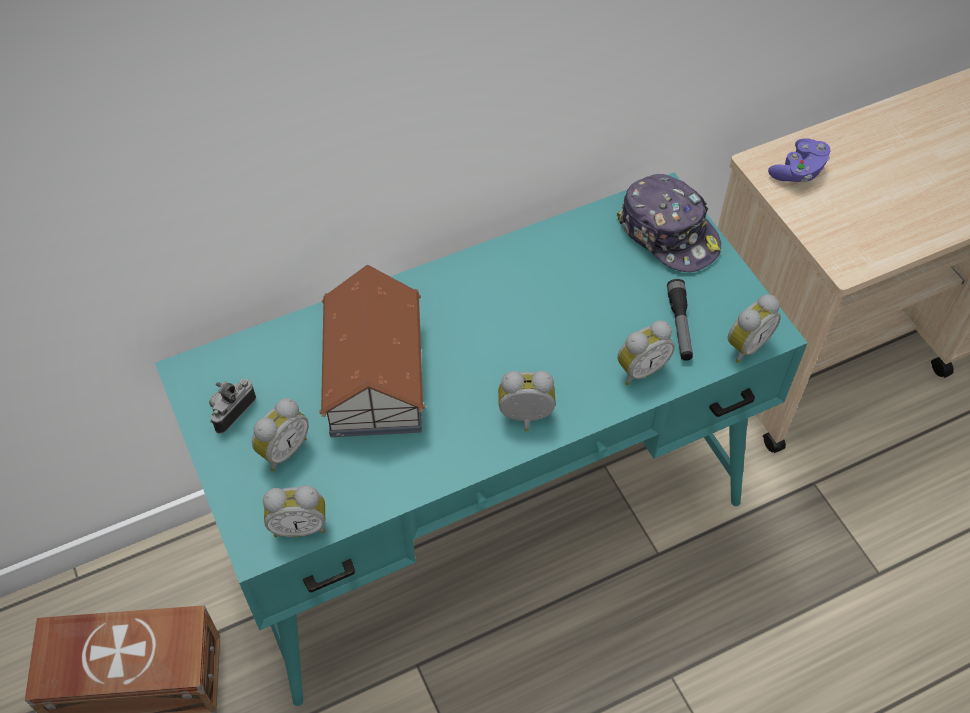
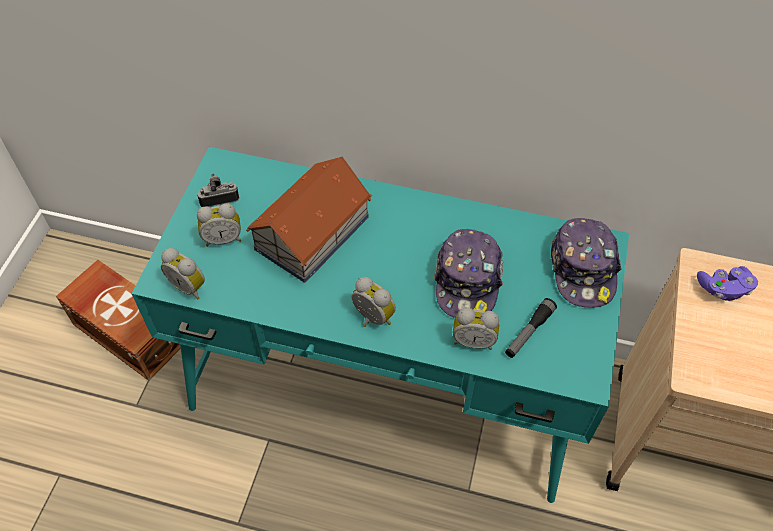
camera: 40 degrees right, 0 degrees up
(578, 316) = (467, 281): none -> cap
(745, 345) = (561, 376): alarm clock -> none

